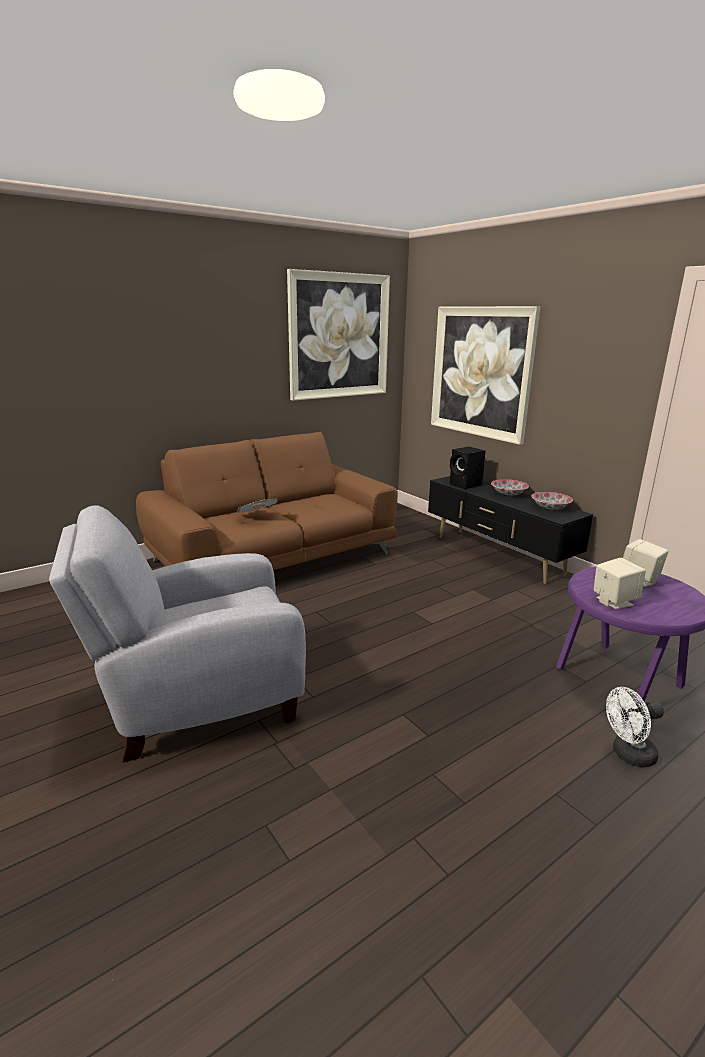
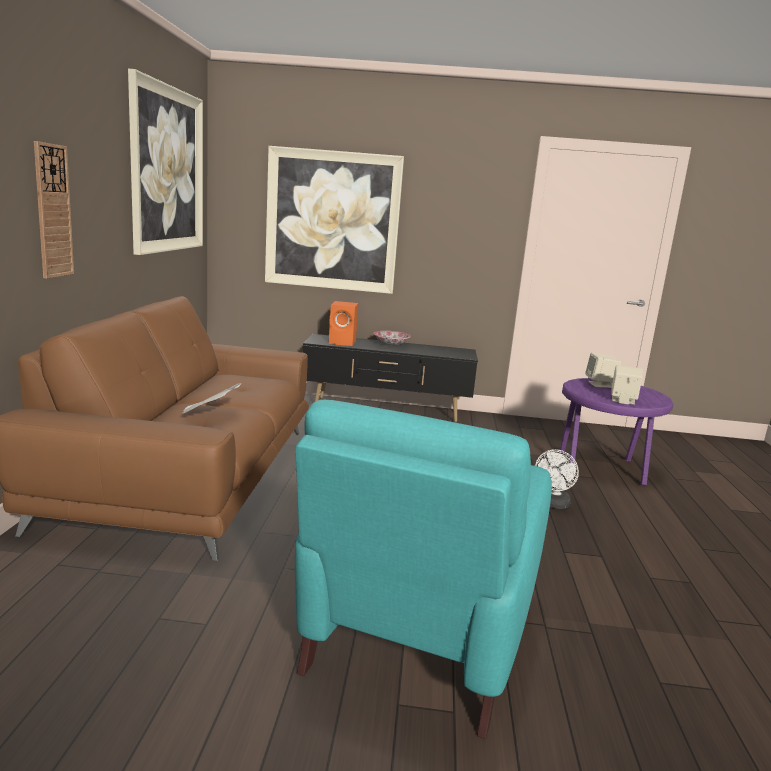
camera: 50 degrees left, 5 degrees down
(197, 699) = (417, 639): grey armchair -> turquoise armchair
(200, 374) = (53, 211): none -> wall clock
(466, 485) = (343, 342): black speaker -> orange speaker
(550, 507) = (442, 349): bowl -> none
(628, 755) = (681, 509): white fan -> white fan (552, 504)

